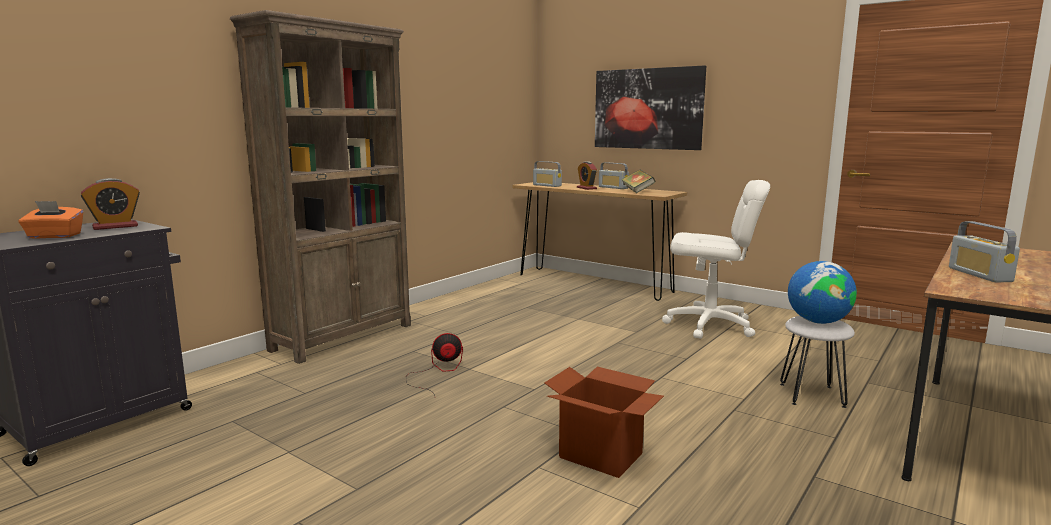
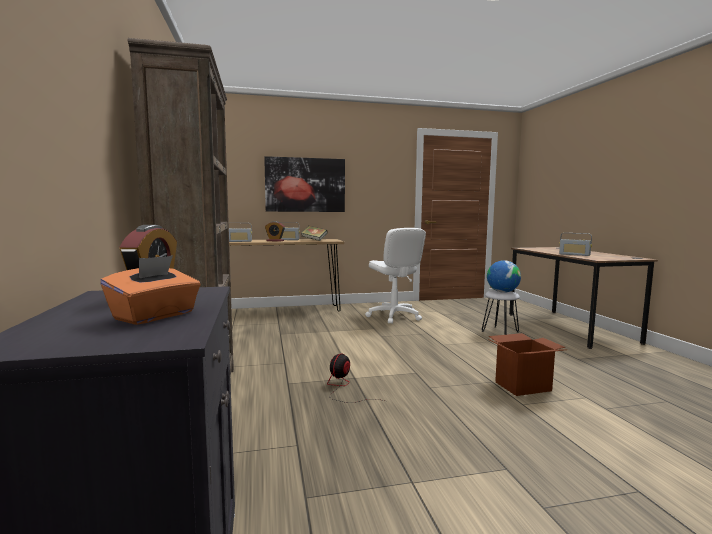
camera: 50 degrees left, 5 degrees down
(710, 325) = (394, 316): white office chair -> white office chair turned 105 degrees clockwise

